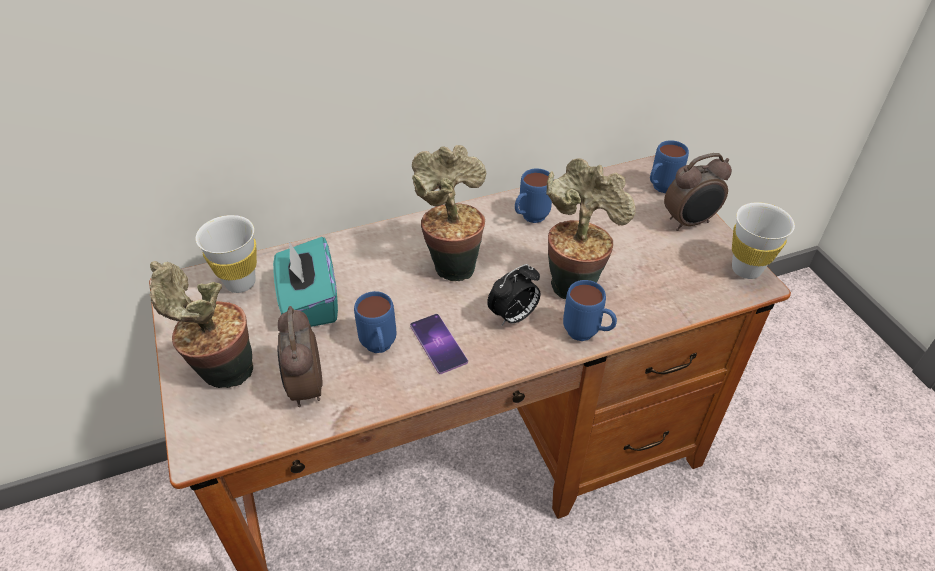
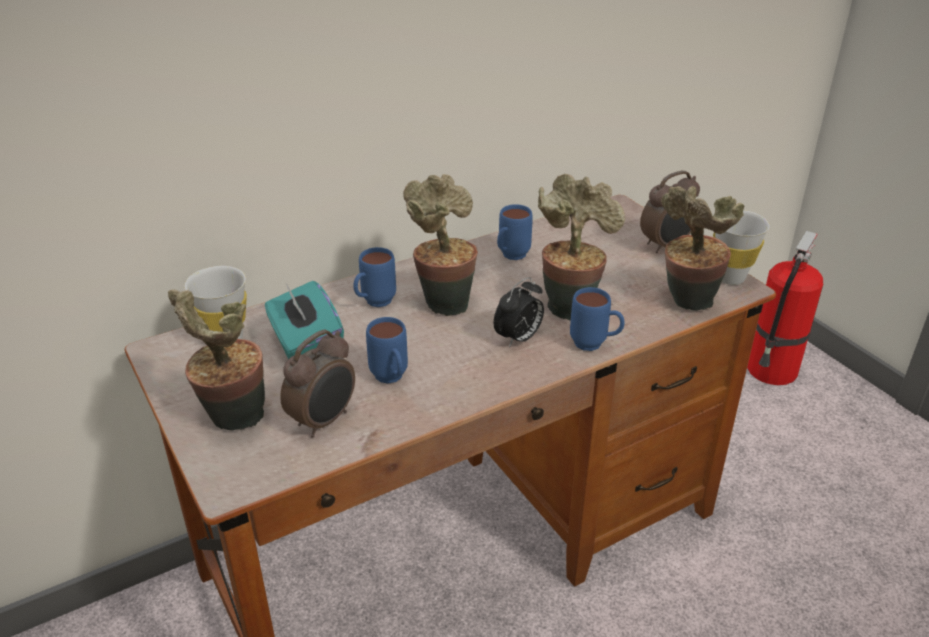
camera: 10 degrees left, 10 degrees down
(305, 388) = (324, 421): alarm clock -> alarm clock turned 120 degrees counterclockwise
(438, 343) = (450, 368): phone -> none
(659, 189) = (630, 221): blue mug -> blue mug (374, 304)
(693, 295) = (686, 303): none -> potted plant
(793, 322) = (771, 371): none -> fire extinguisher

